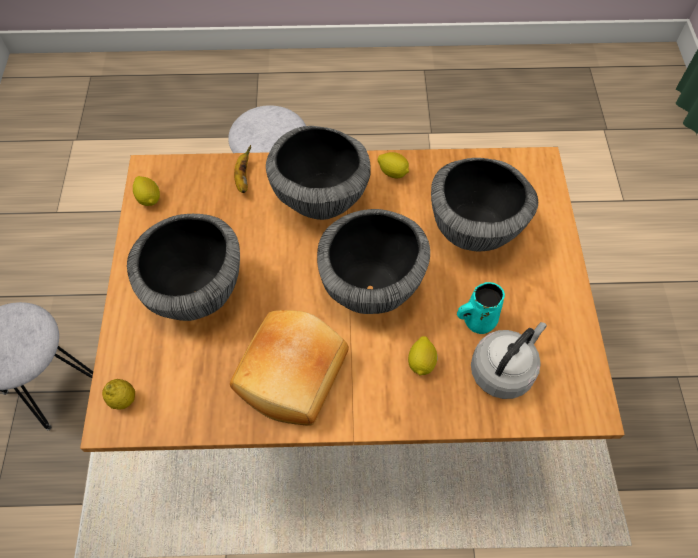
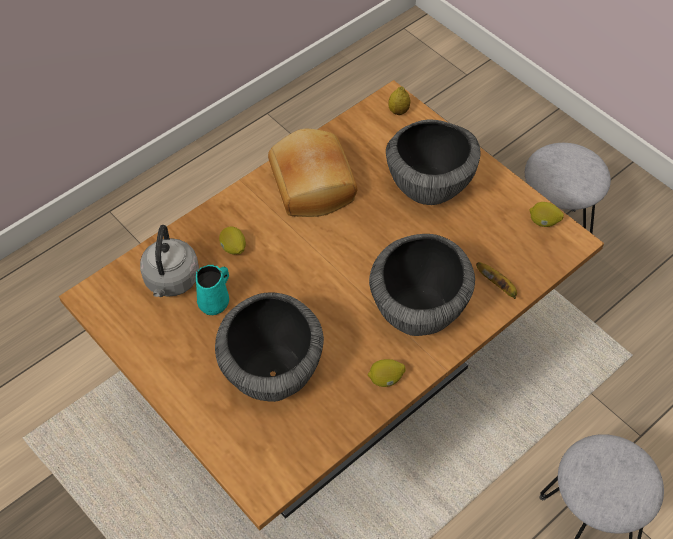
camera: 140 degrees right, 5 degrees down
(370, 288) = (313, 272): bowl -> none

